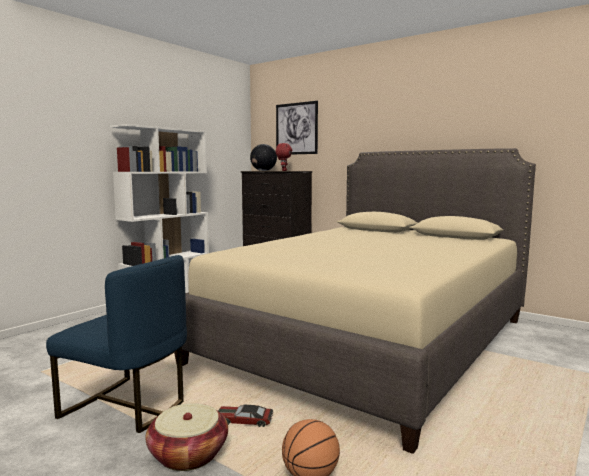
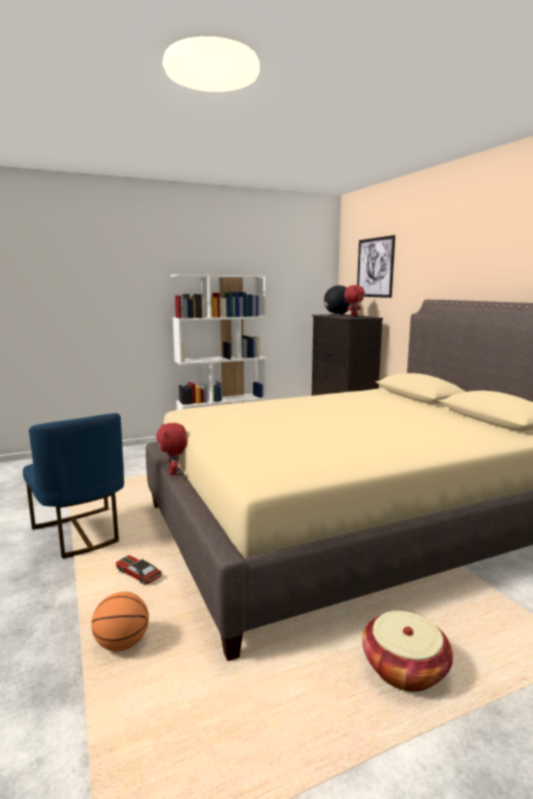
camera: 30 degrees right, 5 degrees up
(188, 454) = (69, 589): basket -> basket (404, 668)
(247, 310) = (174, 472): none -> red plush toy

